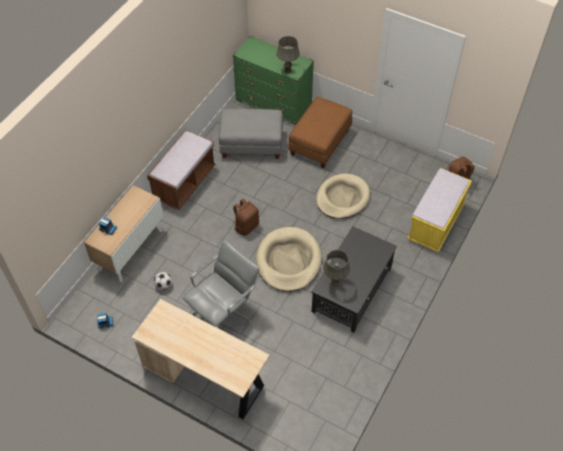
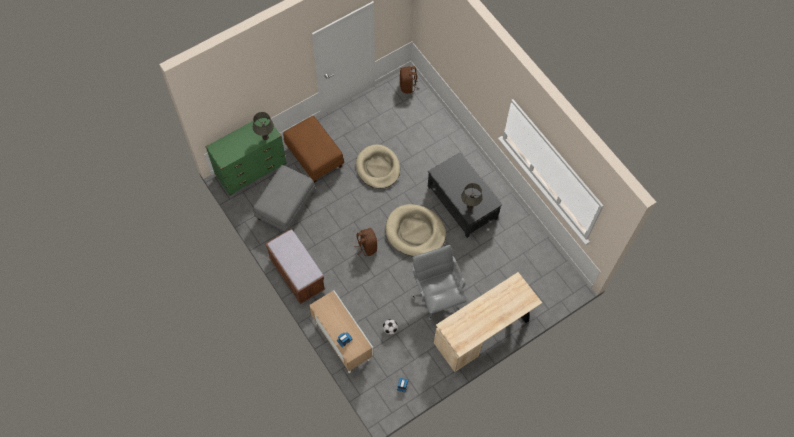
camera: 65 degrees left, 10 degrees up
(435, 223) = (435, 119): yellow bench -> none

